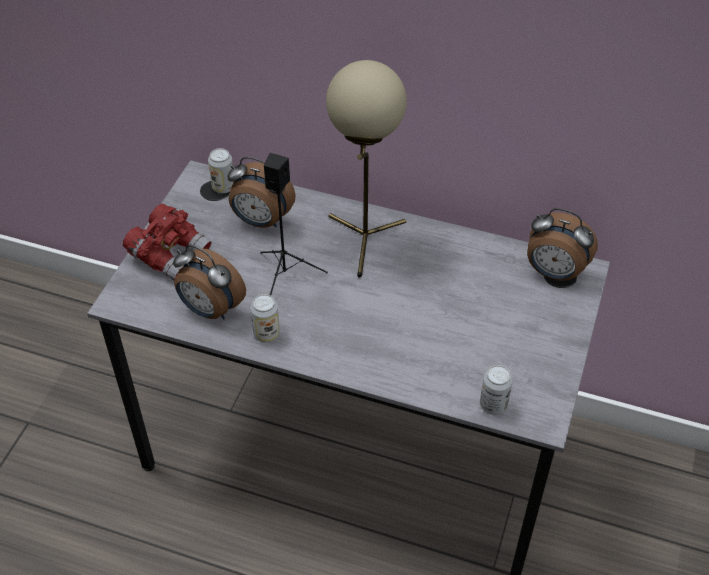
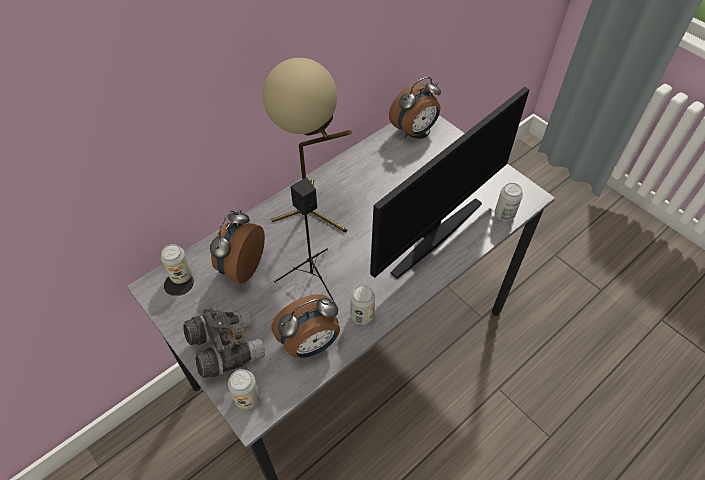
camera: 60 degrees left, 5 degrees up
(131, 292) = (247, 398): none -> can
(170, 254) = (226, 348): red binoculars -> grey binoculars
(261, 221) = (241, 266): alarm clock -> alarm clock turned 150 degrees clockwise
(412, 351) = (434, 234): none -> monitor

